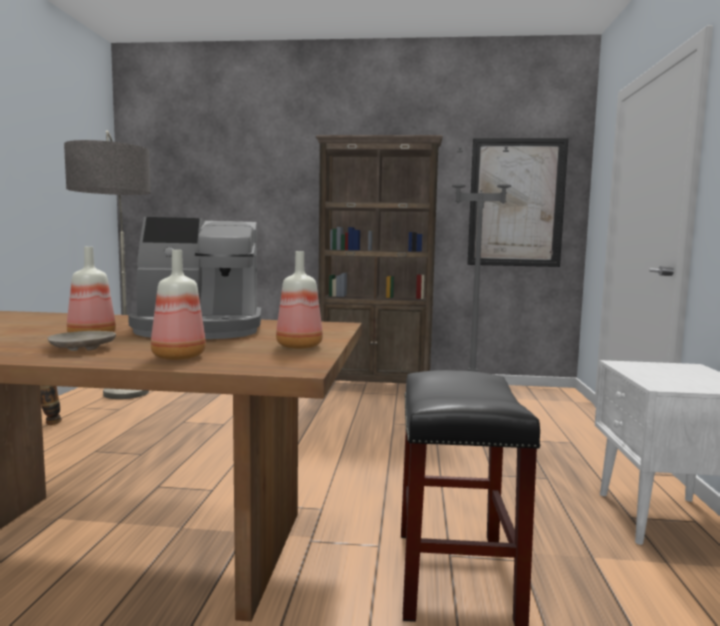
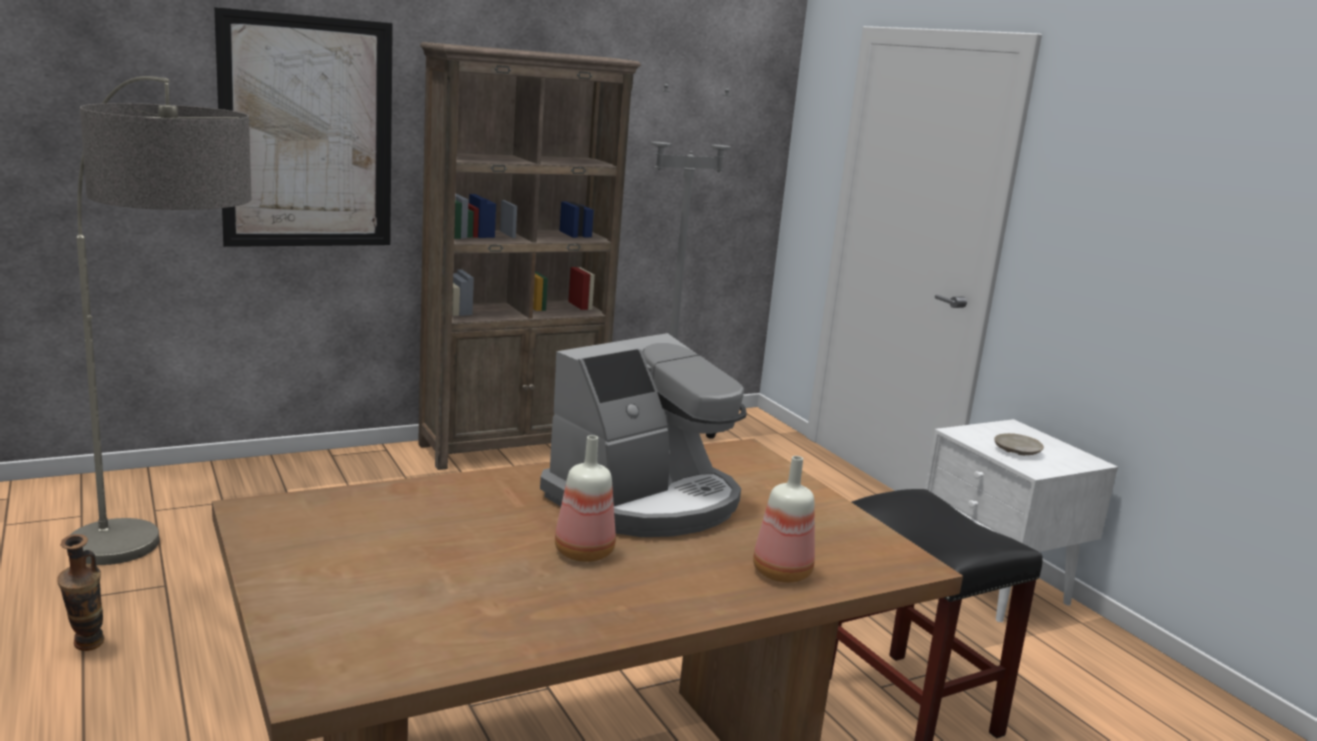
camera: 35 degrees left, 10 degrees up
(82, 348) = (651, 583): beige plate -> beige plate (1016, 451)
(298, 346) = (824, 518): bottle -> none
(516, 203) = (703, 153): picture -> picture (308, 133)

